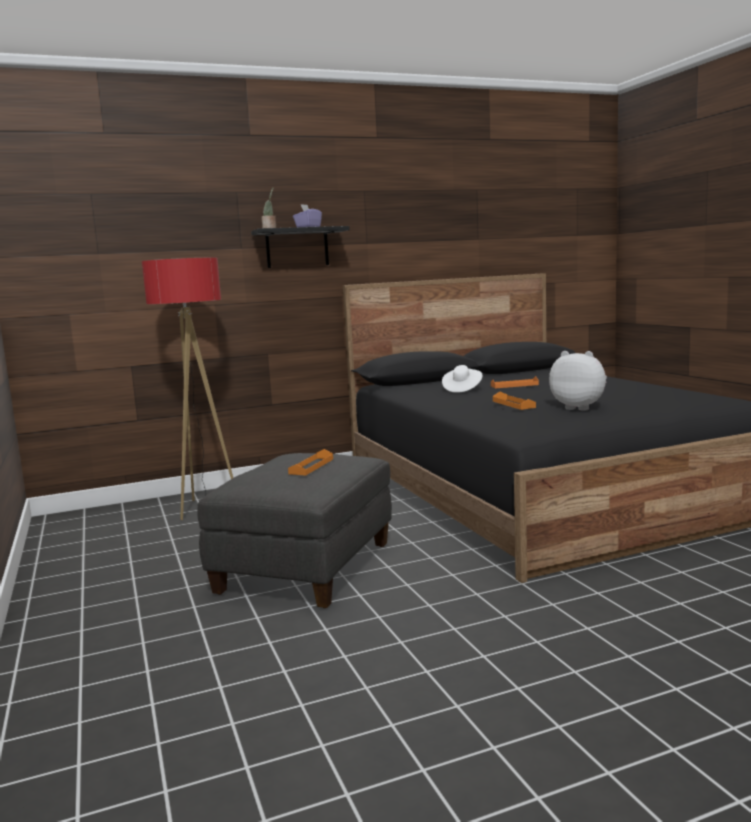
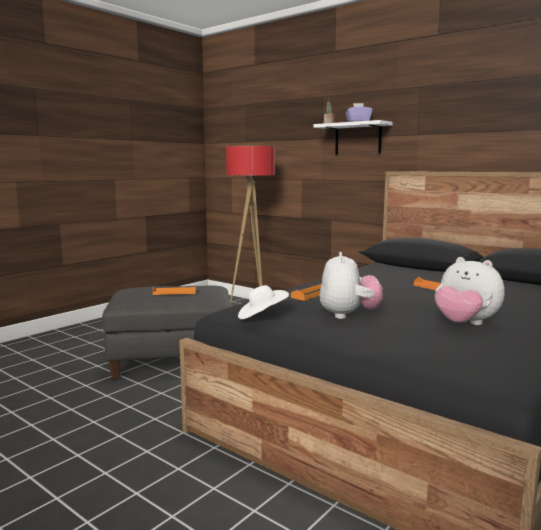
camera: 60 degrees right, 0 degrees up
(297, 248) = (358, 139): black shelf -> white shelf
(462, 389) = (394, 278): white hat -> white hat (262, 316)
(623, 393) = (465, 324): none -> plush toy

